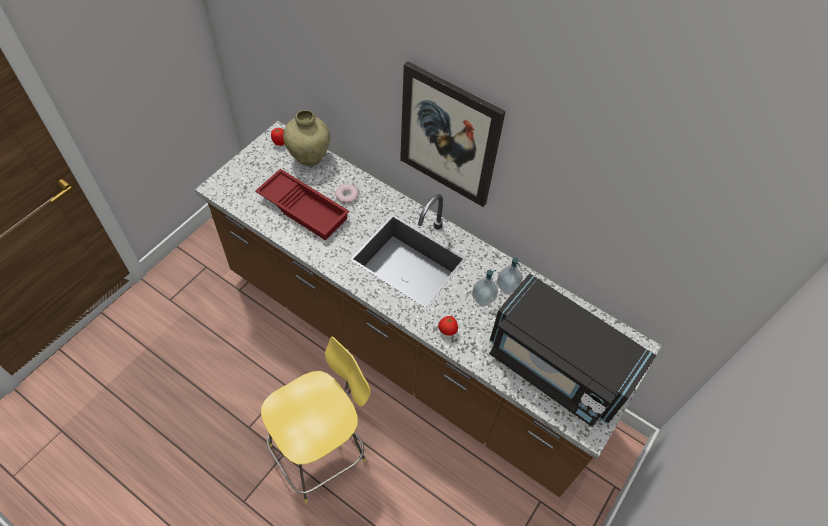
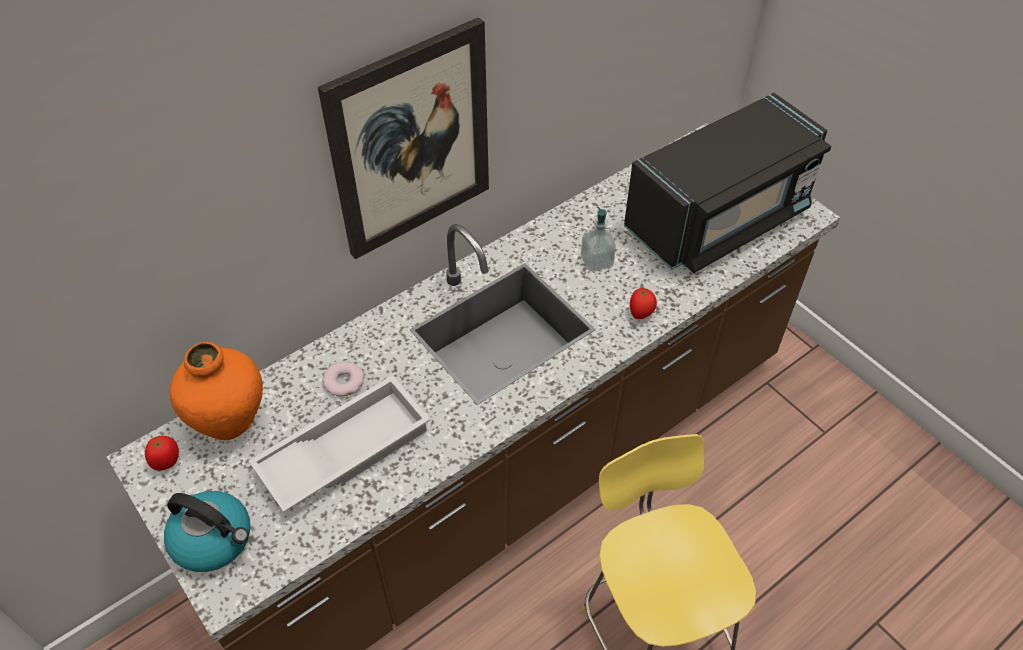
camera: 70 degrees left, 5 degrees down
(242, 174) = (214, 539): none -> kettle
(304, 208) = (344, 449): red tray -> white tray
(309, 158) = (230, 420): beige vase -> orange vase
(507, 285) = (584, 232): soap dispenser -> none

